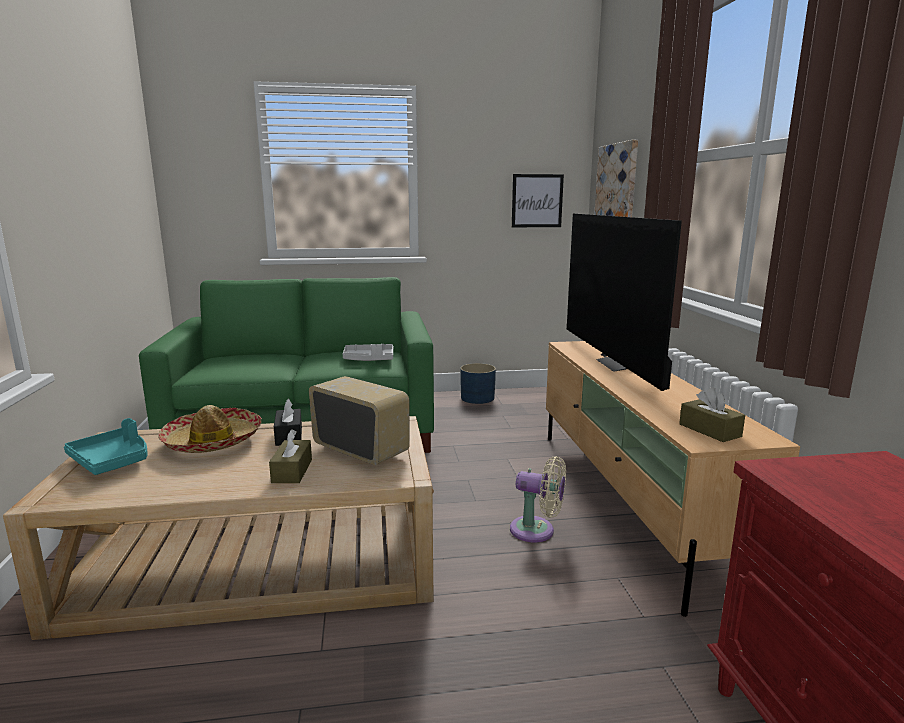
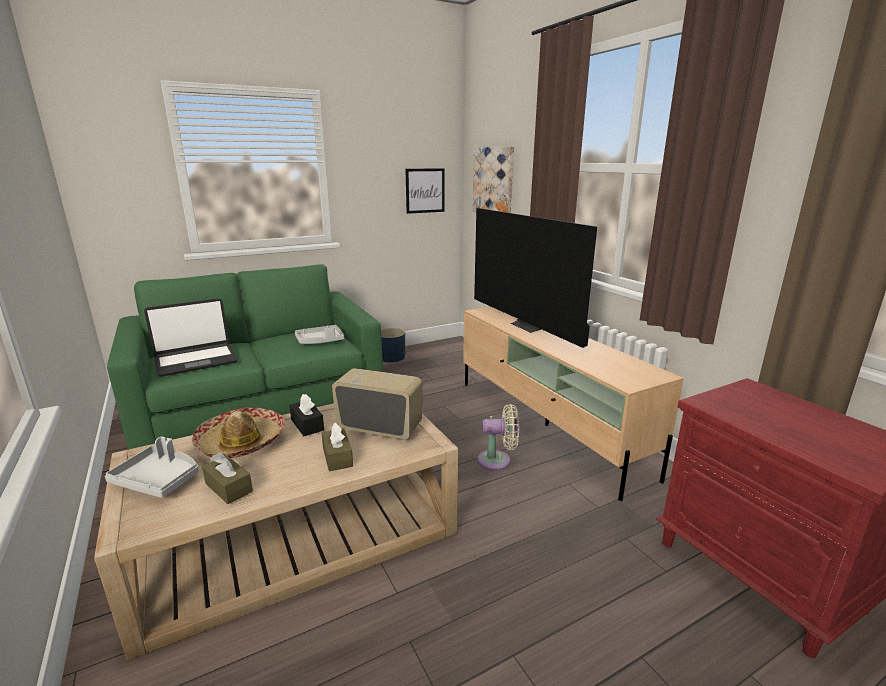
camera: 20 degrees left, 5 degrees up
(112, 461) = (159, 479): turquoise tray -> grey tray
(235, 364) = (196, 361): none -> laptop
(709, 430) = (626, 374): brown tissue box -> brown tissue box (228, 487)

